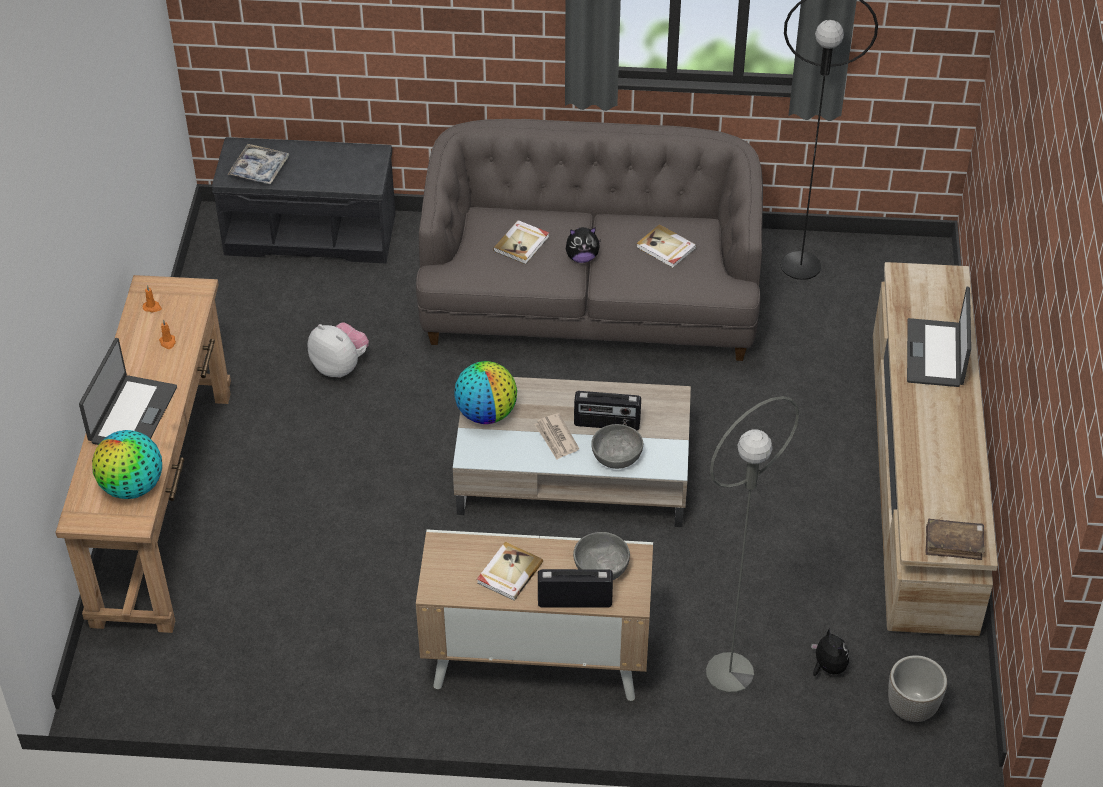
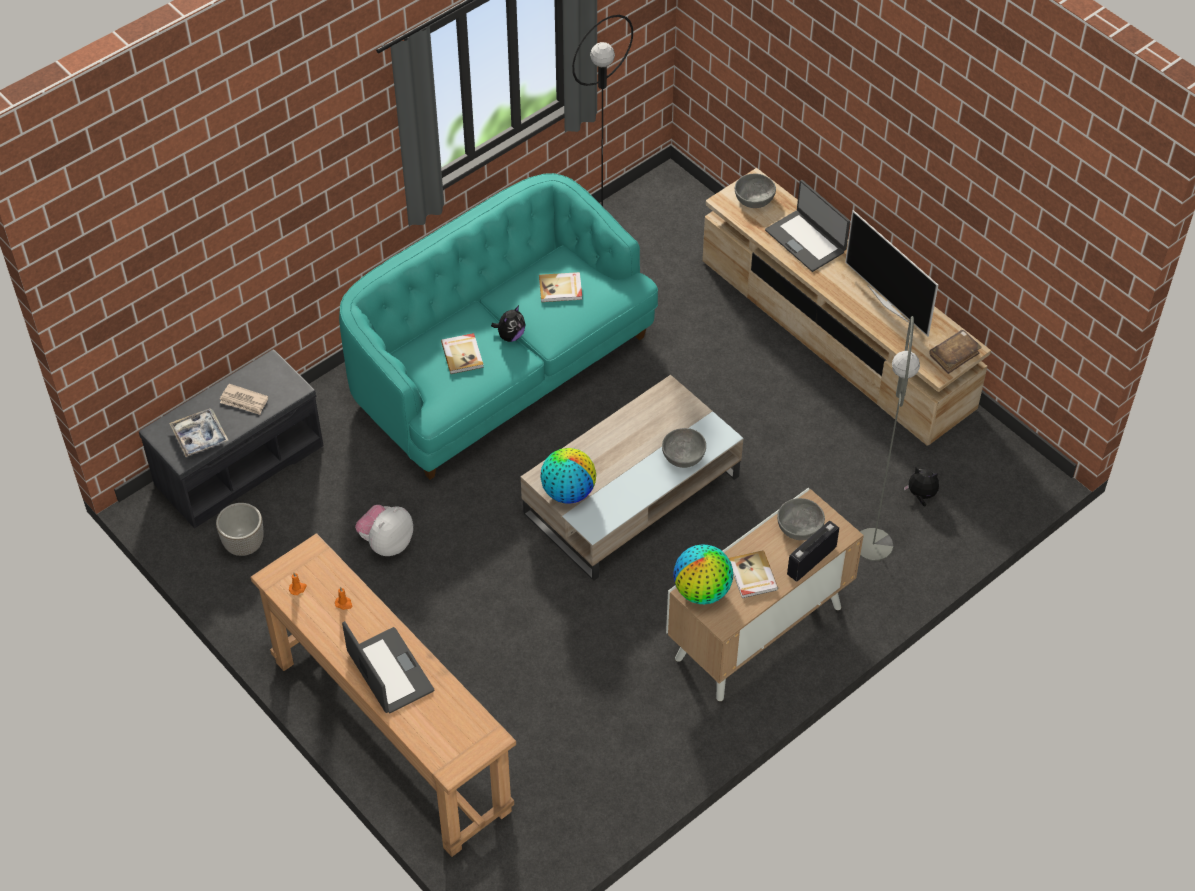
camera: 45 degrees left, 5 degrees up
(132, 487) = (458, 718): globe -> globe (702, 591)
(340, 366) = (387, 543): plush toy -> plush toy turned 45 degrees counterclockwise
(556, 438) = (632, 473): newspaper -> newspaper (244, 401)
(591, 302) = (499, 369): grey sofa -> turquoise sofa
(607, 424) = (651, 439): radio -> none
(911, 708) = (991, 482): planter -> planter (244, 545)
(931, 289) = (754, 199): none -> grey bowl
(947, 457) = (889, 303): none -> television

